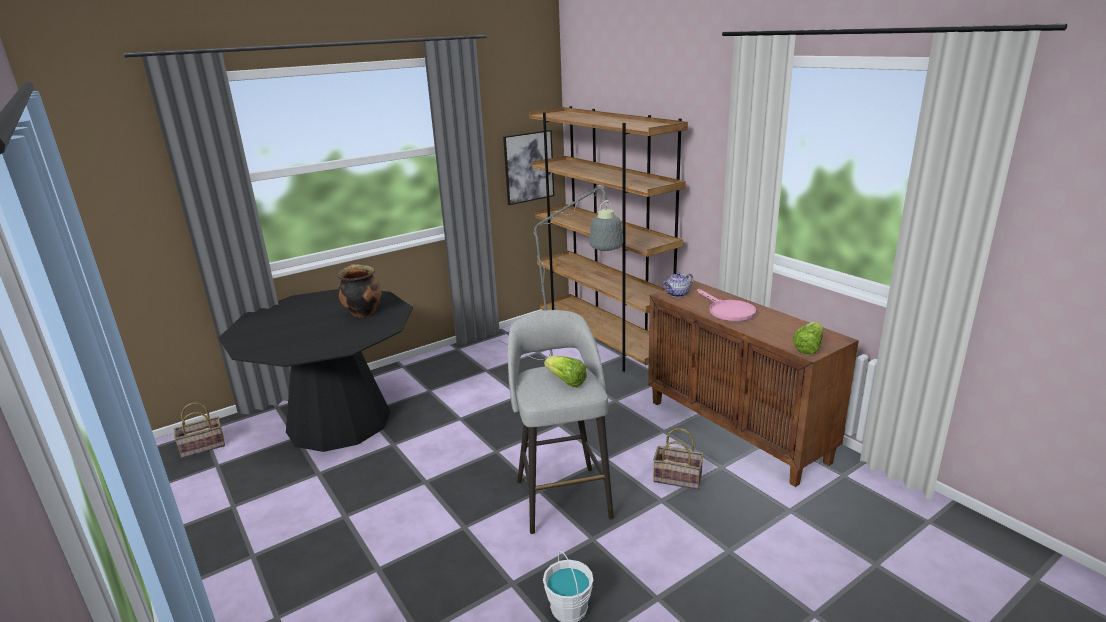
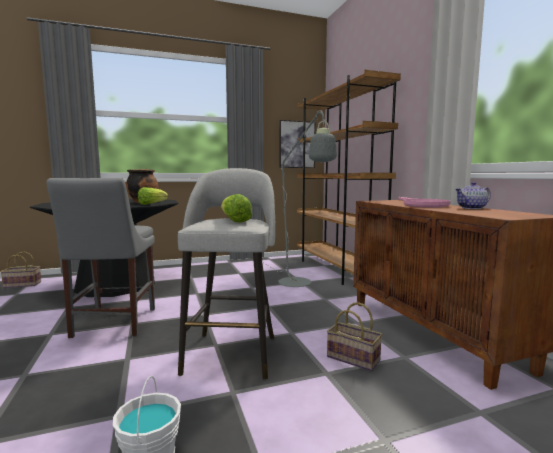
camera: 15 degrees right, 15 degrees down
(403, 487) = (113, 324): none -> grey chair
(678, 294) = (381, 201): teapot -> teapot (472, 208)
(808, 348) = (504, 216): lettuce -> lettuce (151, 204)

